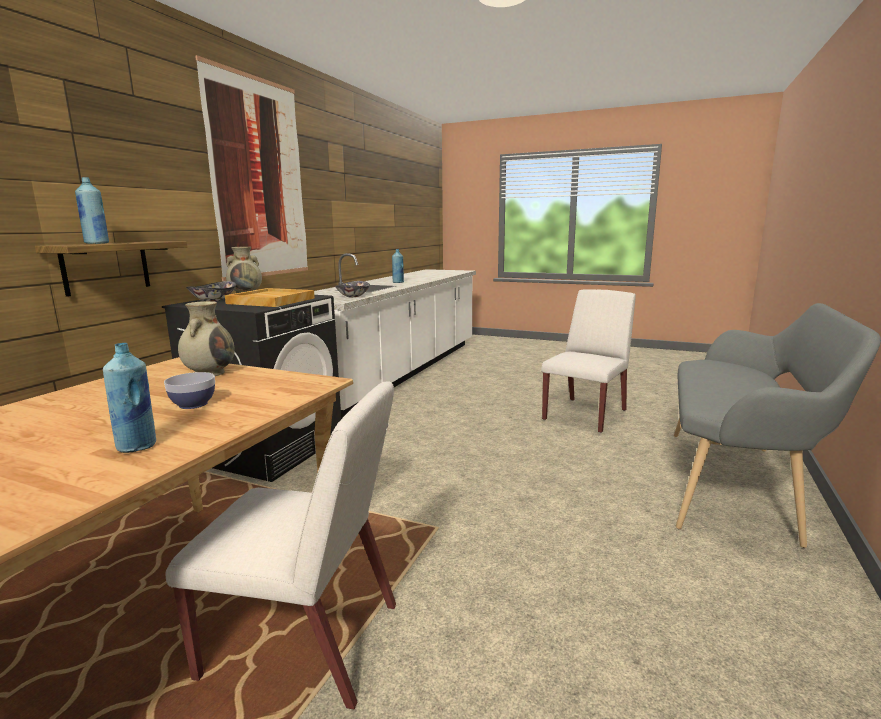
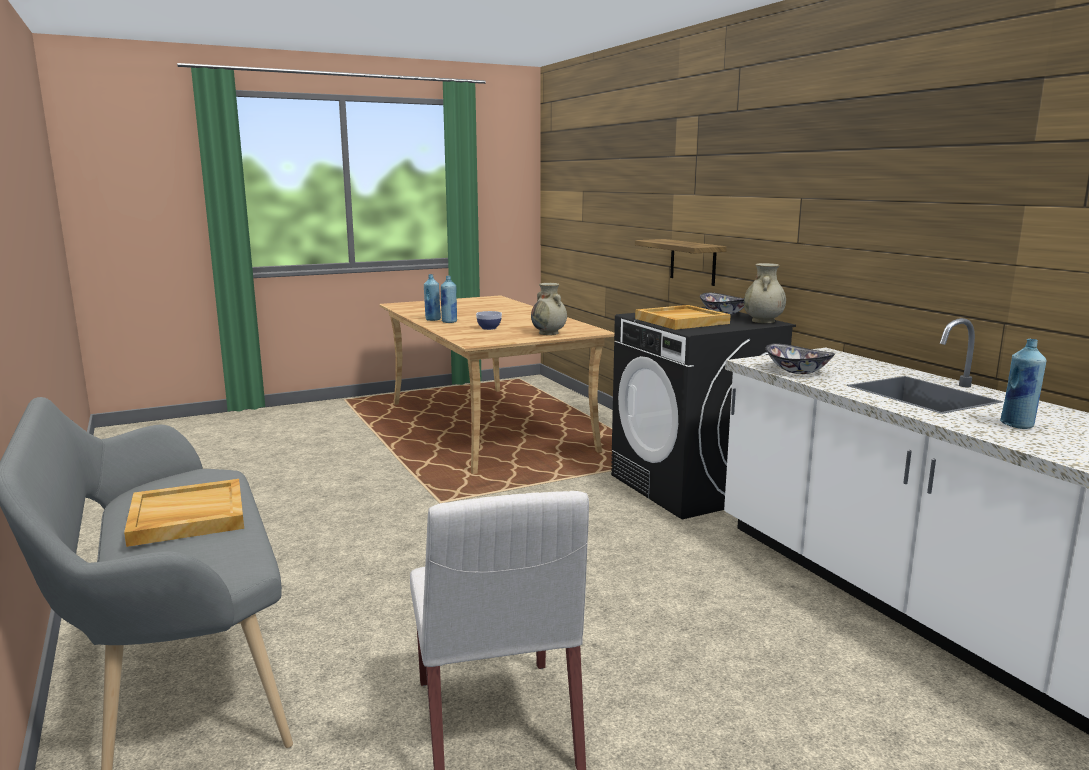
camera: 130 degrees right, 0 degrees up
(97, 243) = (670, 241): blue bottle -> blue bottle (432, 319)
(259, 179) = (849, 177): picture -> none
(305, 640) = (421, 454): white chair -> none
(730, 386) = (186, 517): none -> beige tray

